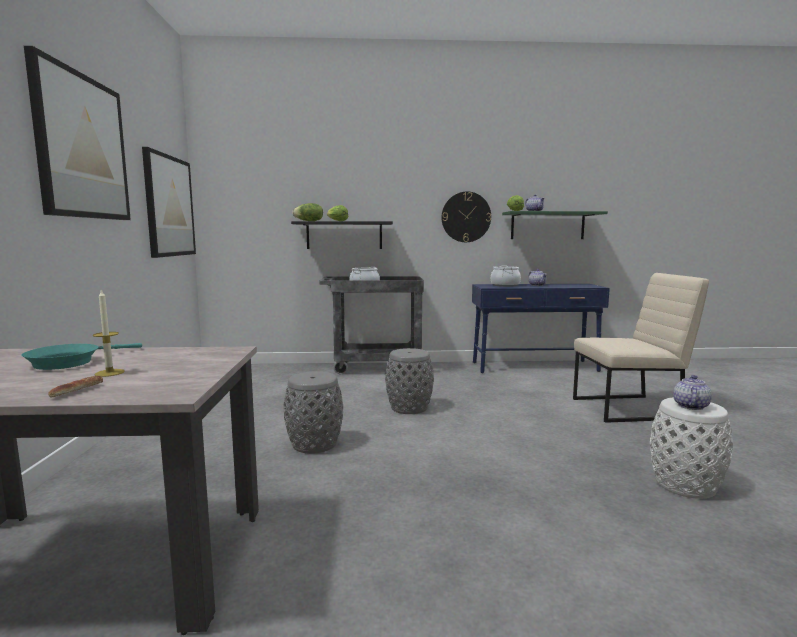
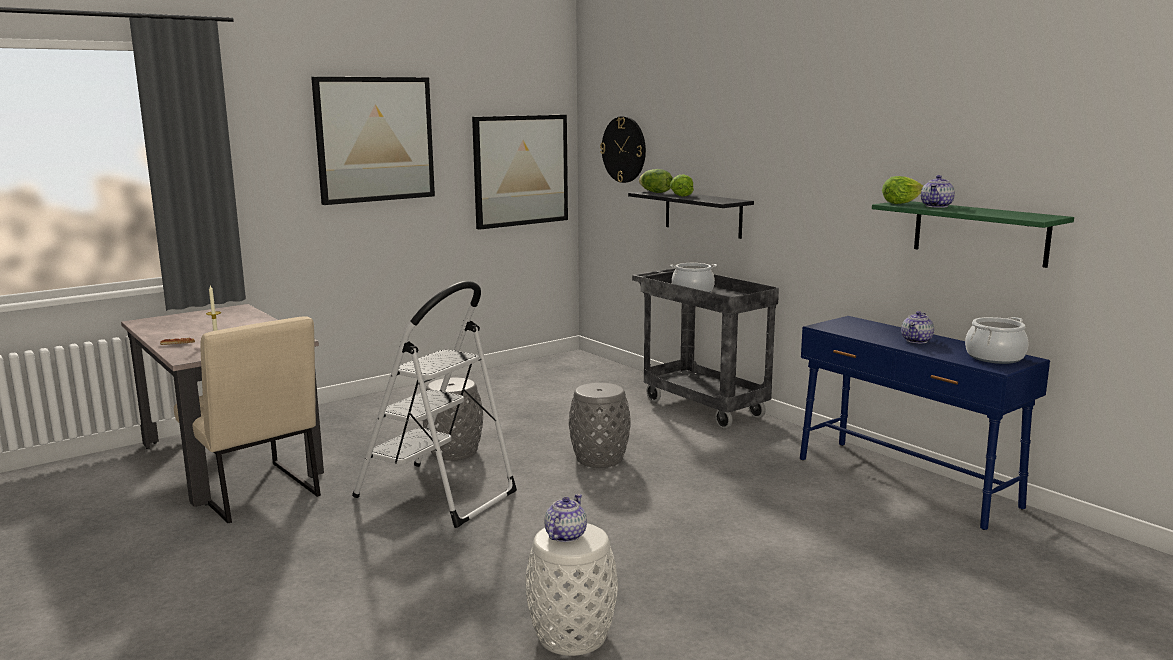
camera: 55 degrees right, 5 degrees up
(69, 362) = (232, 325): turquoise frying pan -> none
(395, 471) = (438, 495): none -> step ladder
(466, 217) = (849, 203): wall clock -> wall clock (624, 149)
(505, 285) = (869, 329): cooking pot -> cooking pot (995, 357)
(629, 408) = (813, 576): beige chair -> beige chair (254, 492)
(690, 406) = (565, 535): teapot -> teapot turned 60 degrees counterclockwise

